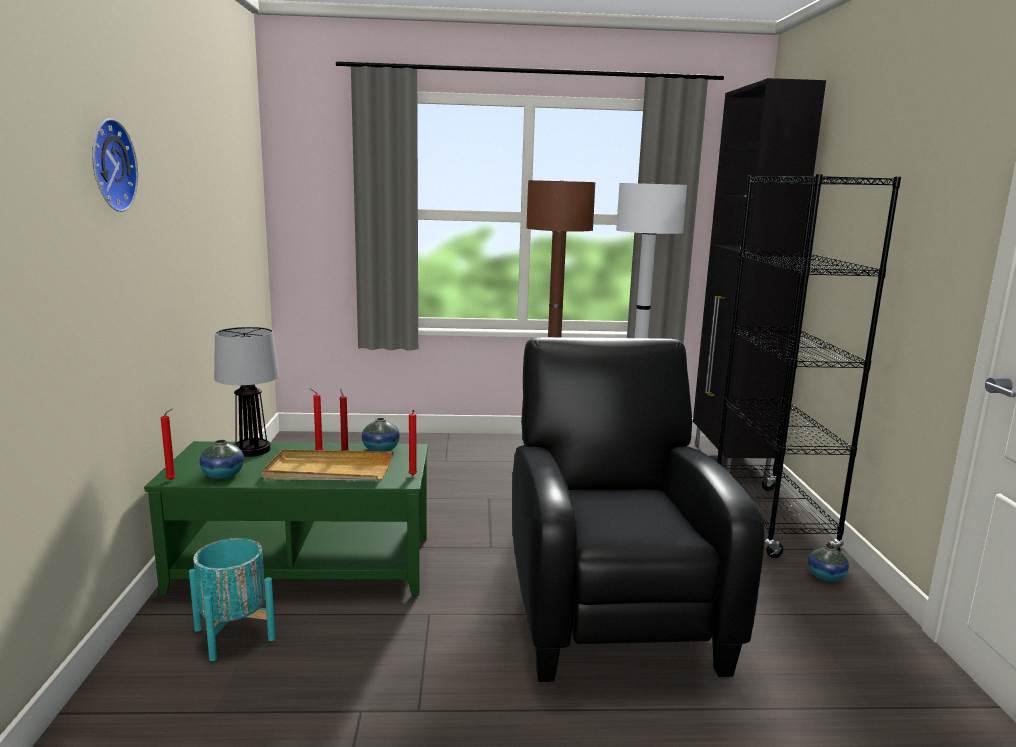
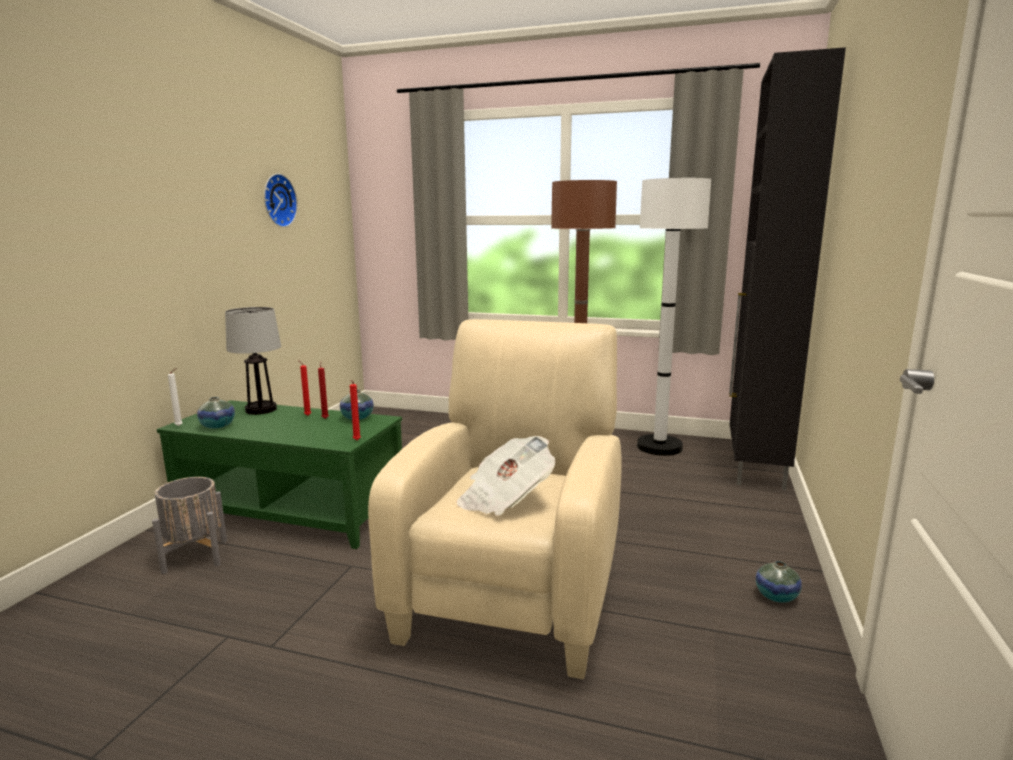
camera: 20 degrees right, 0 degrees up
(108, 165) = (118, 170): wall clock -> wall clock (277, 200)
(172, 480) = (180, 426): red candle -> white candle
(234, 634) = (195, 556): turquoise planter -> grey planter
(328, 471) = (296, 430): beige tray -> none
(610, 607) = (516, 587): black armchair -> beige armchair
(639, 518) = (505, 498): none -> newspaper
(771, 521) = (756, 530): black bookcase -> none

